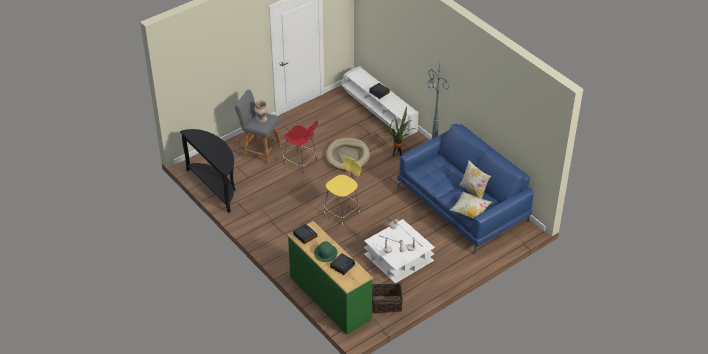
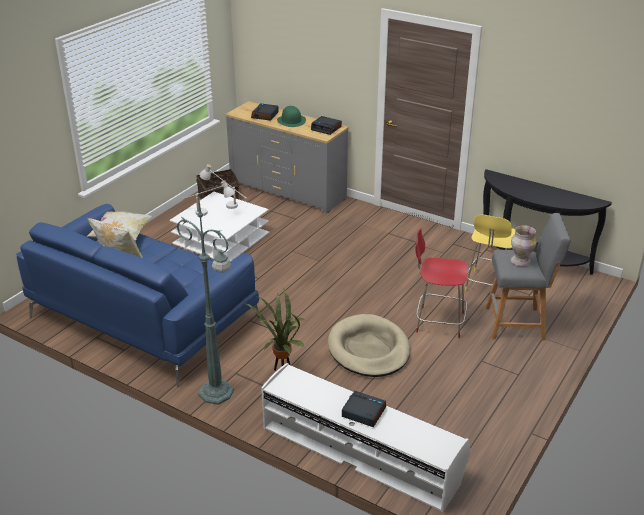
camera: 160 degrees right, 10 degrees down
(330, 298) = (288, 190): green dresser -> grey dresser
(342, 211) = (326, 271): yellow stool -> yellow stool (488, 286)

